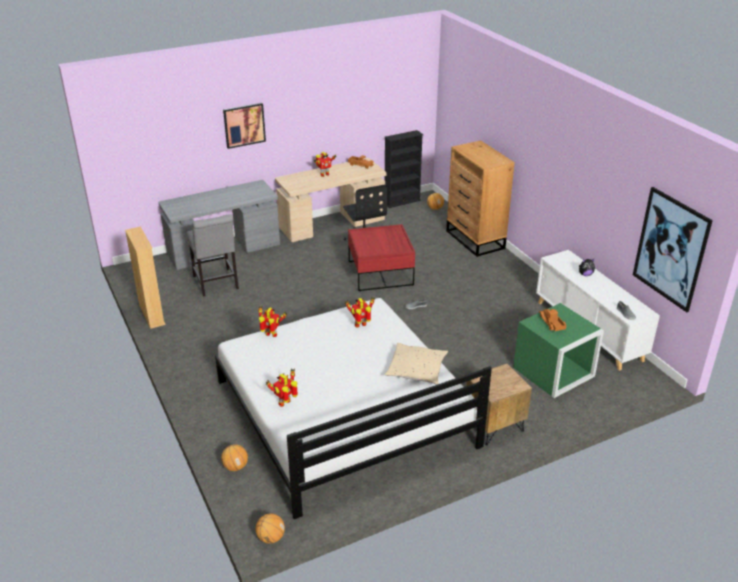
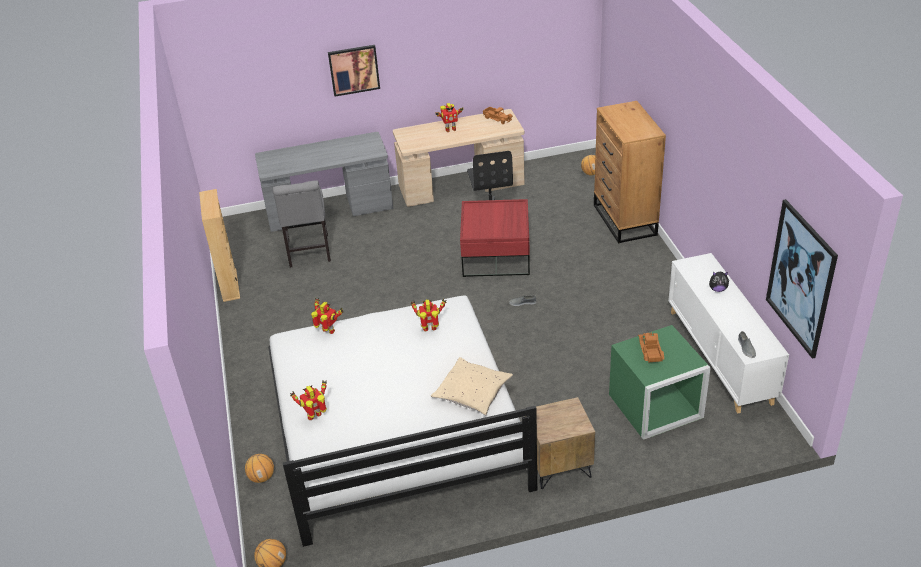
camera: 15 degrees right, 5 degrees up
(402, 201) = (554, 161): black bookcase -> none

